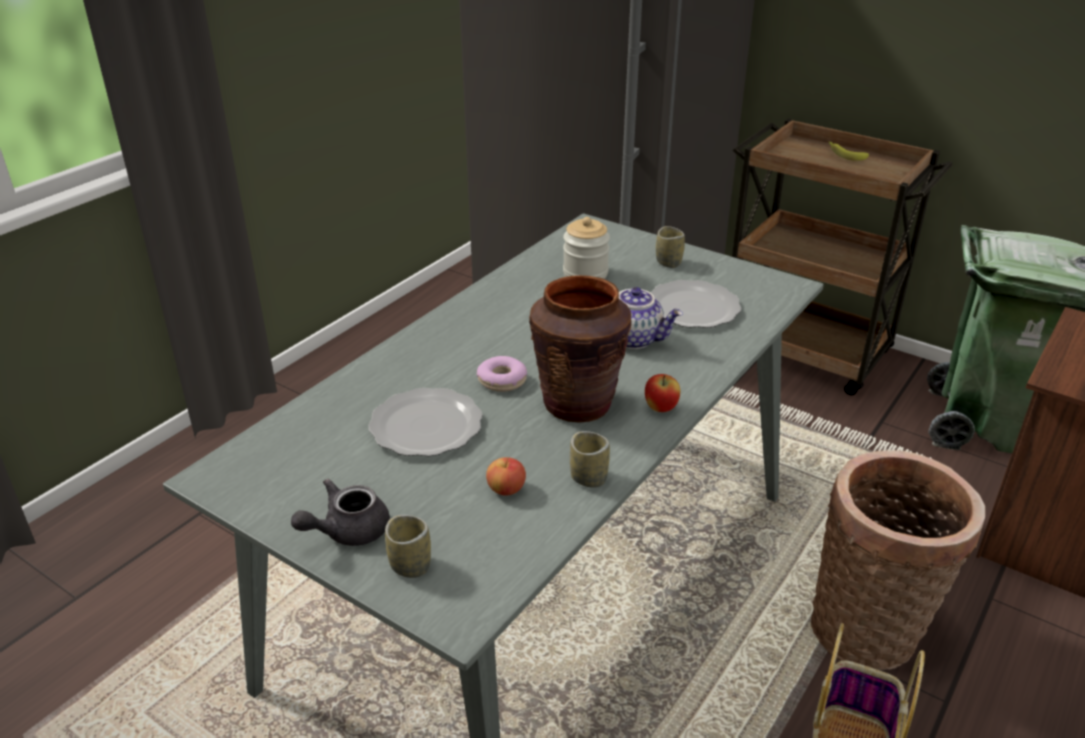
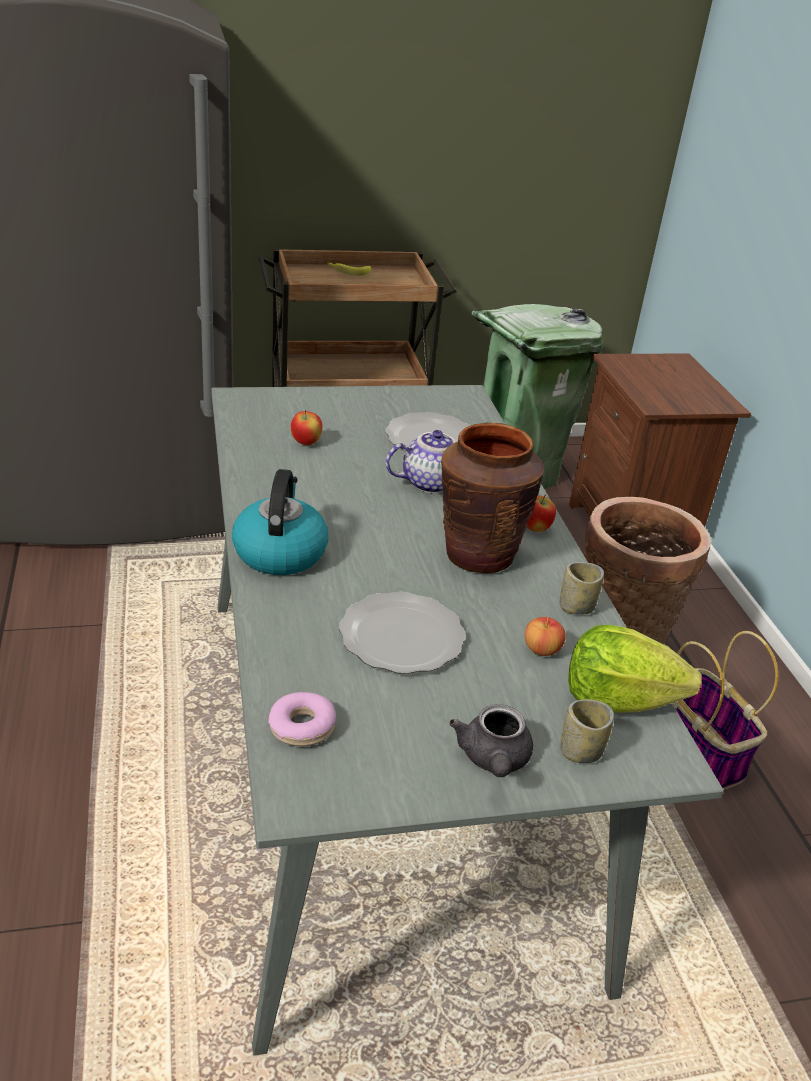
camera: 50 degrees left, 0 degrees up
(442, 336) = (279, 552): none -> kettle
(501, 554) = (618, 699): none -> lettuce
(502, 380) = (394, 565): donut -> donut (302, 727)
(585, 274) = (306, 443): jar -> apple
(668, 262) = (354, 408): cup -> none

